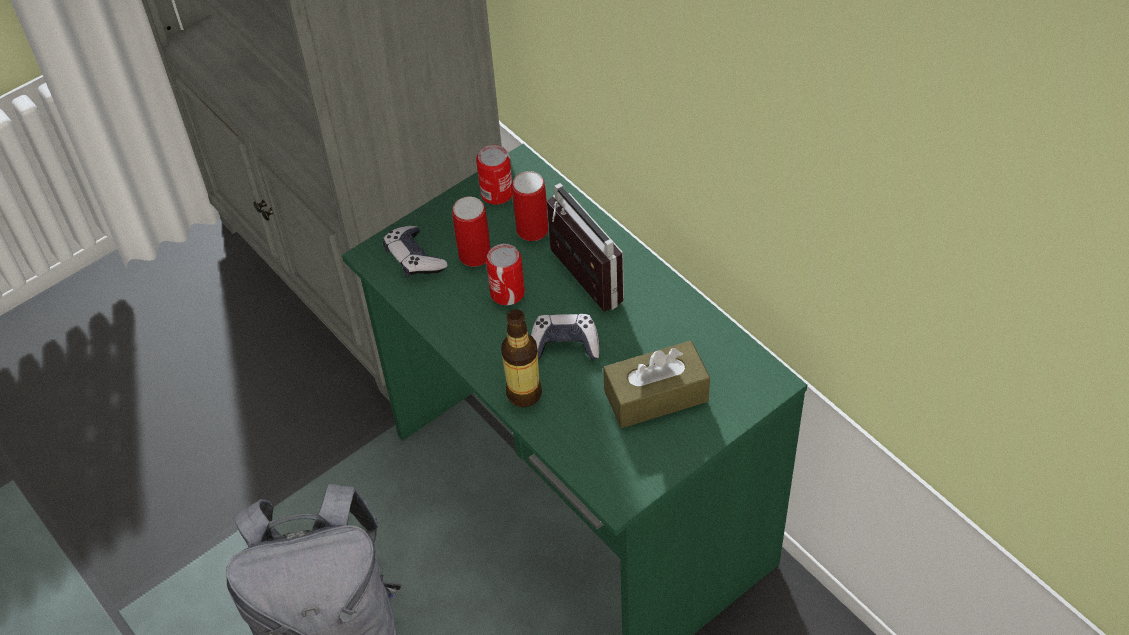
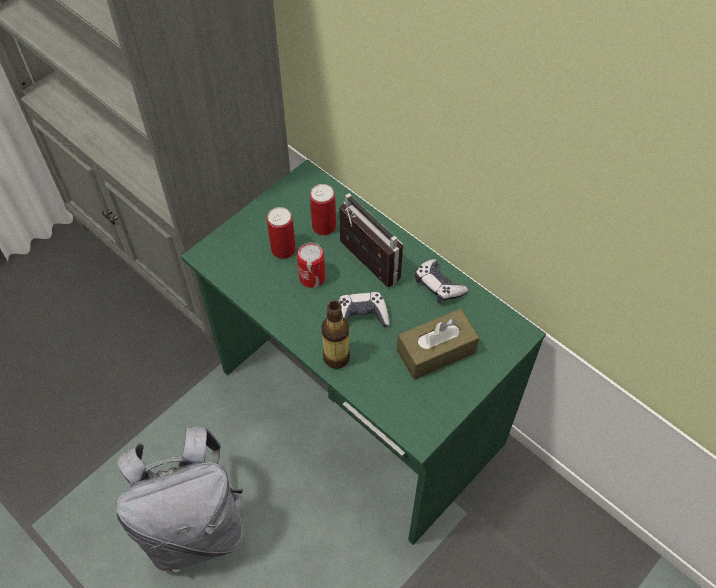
camera: 10 degrees left, 5 degrees up
(414, 259) = (237, 255): game controller -> game controller (438, 285)
(497, 193) = (293, 199): can -> none

